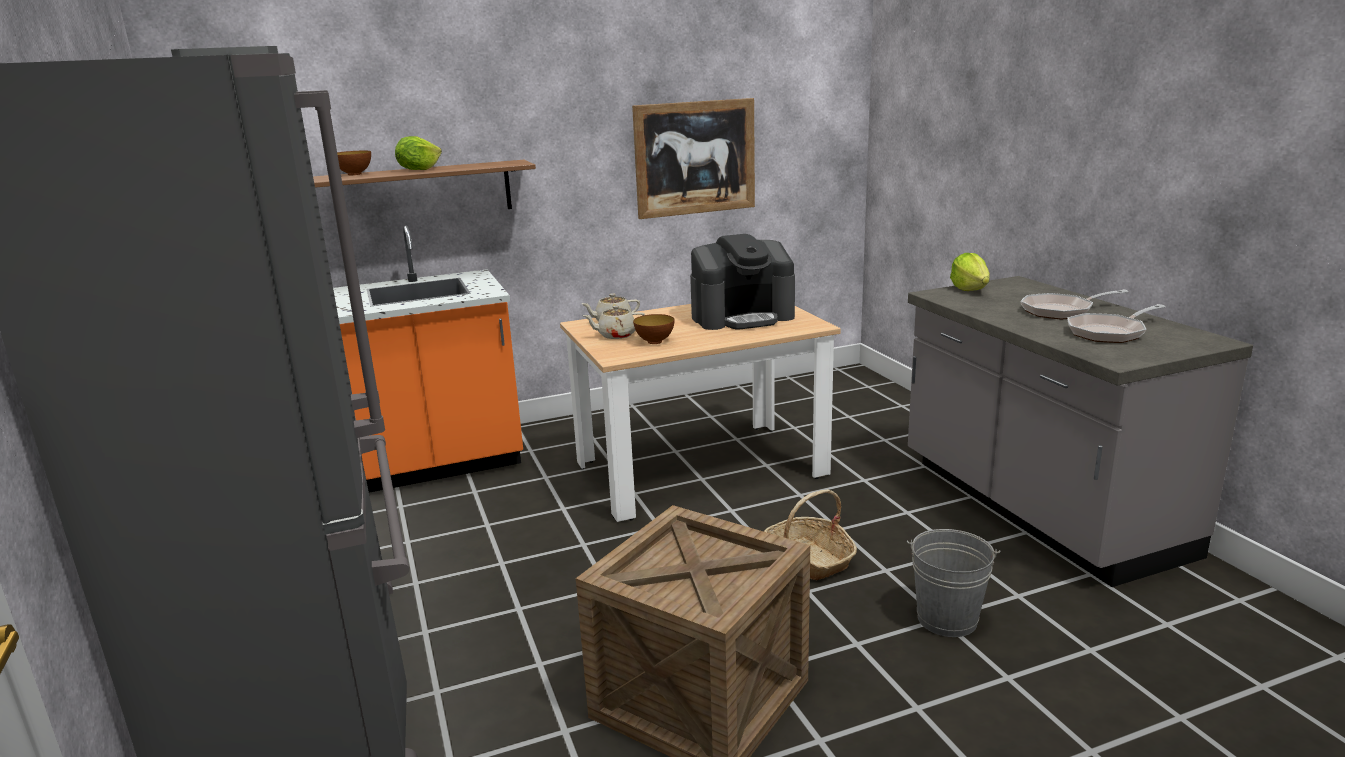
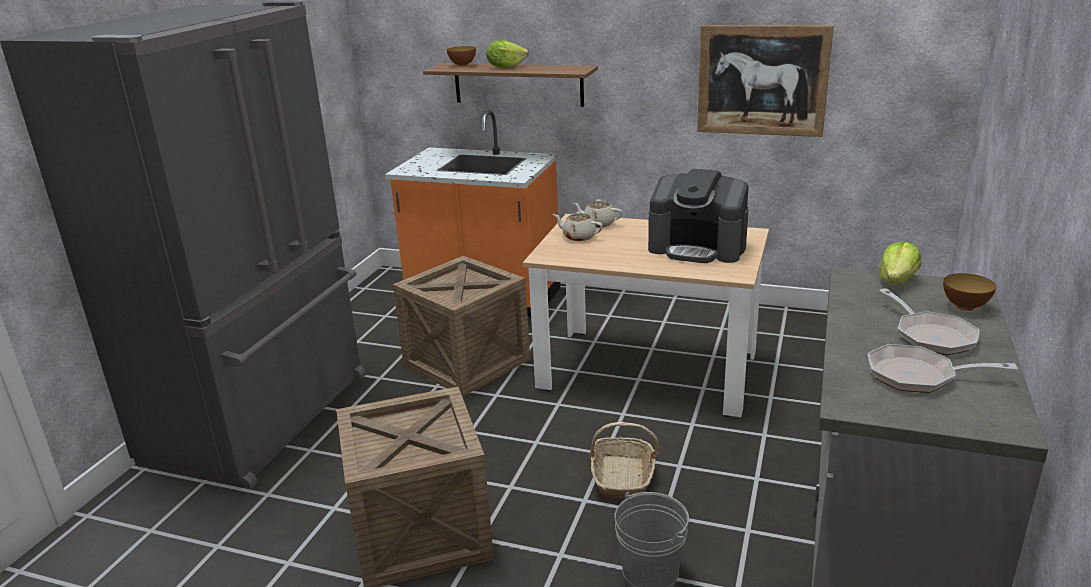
camera: 40 degrees right, 5 degrees up
(503, 529) = (466, 362): none -> crate
(654, 342) = (592, 251): bowl -> bowl (965, 307)
(1062, 311) = (930, 335): frying pan -> frying pan turned 135 degrees counterclockwise

